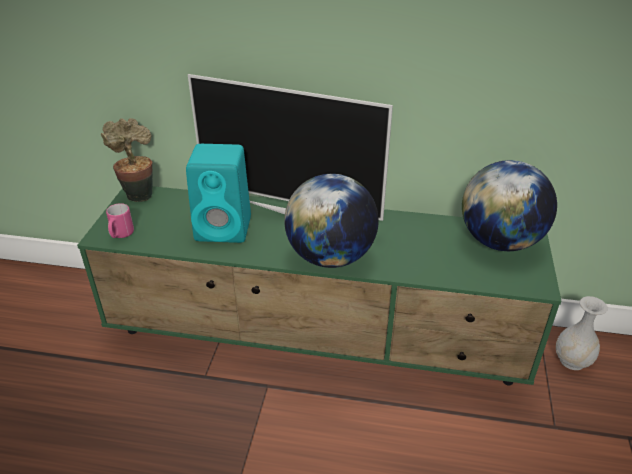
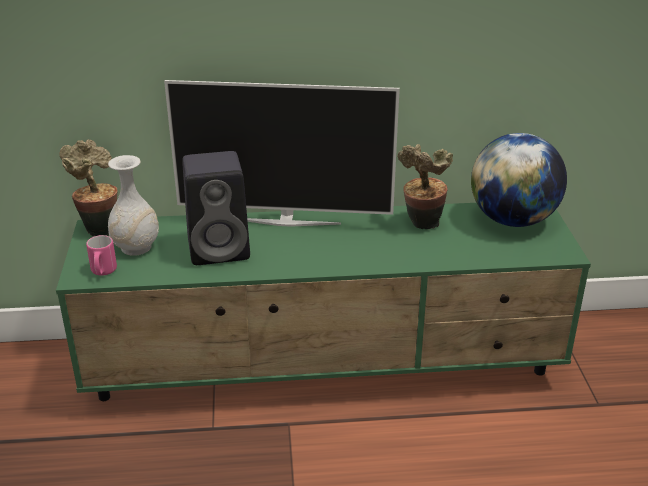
camera: 15 degrees left, 5 degrees down
(225, 228) = (221, 249): turquoise speaker -> black speaker
(330, 257) = (349, 259): globe -> none
(411, 233) = (421, 225): none -> potted plant
(572, 361) = (595, 341): white vase -> white vase (136, 247)

